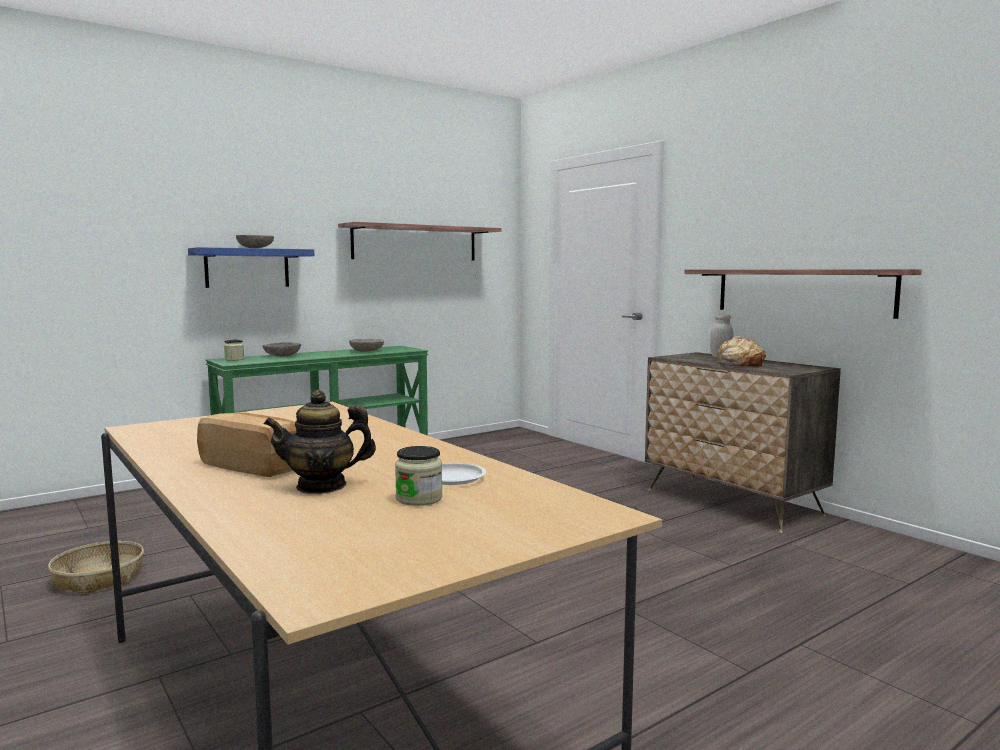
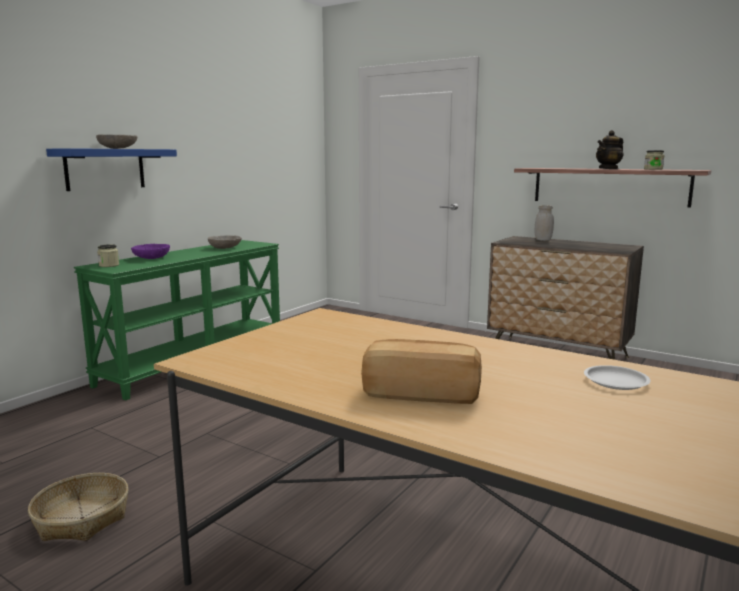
camera: 20 degrees left, 5 degrees up
(282, 356) = (151, 258): grey bowl -> purple bowl
(322, 486) = (535, 407): teapot -> teapot (608, 169)
(415, 243) = (247, 141): shelf -> none
(419, 499) = (642, 408): jar -> jar (653, 169)
(739, 363) = (571, 245): bread -> none

